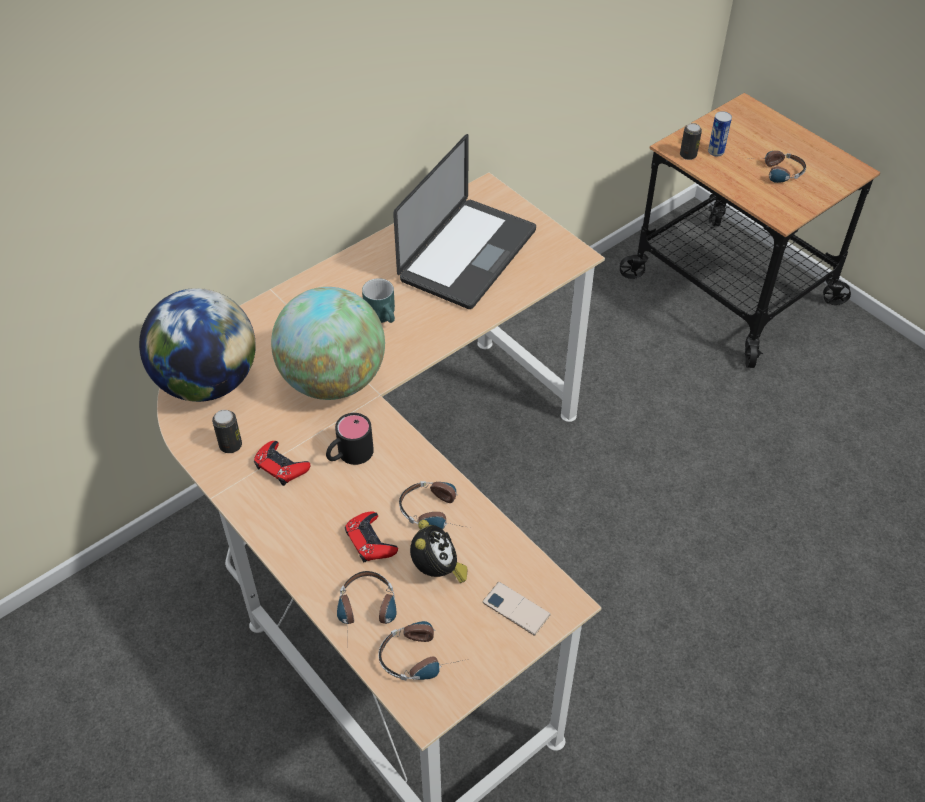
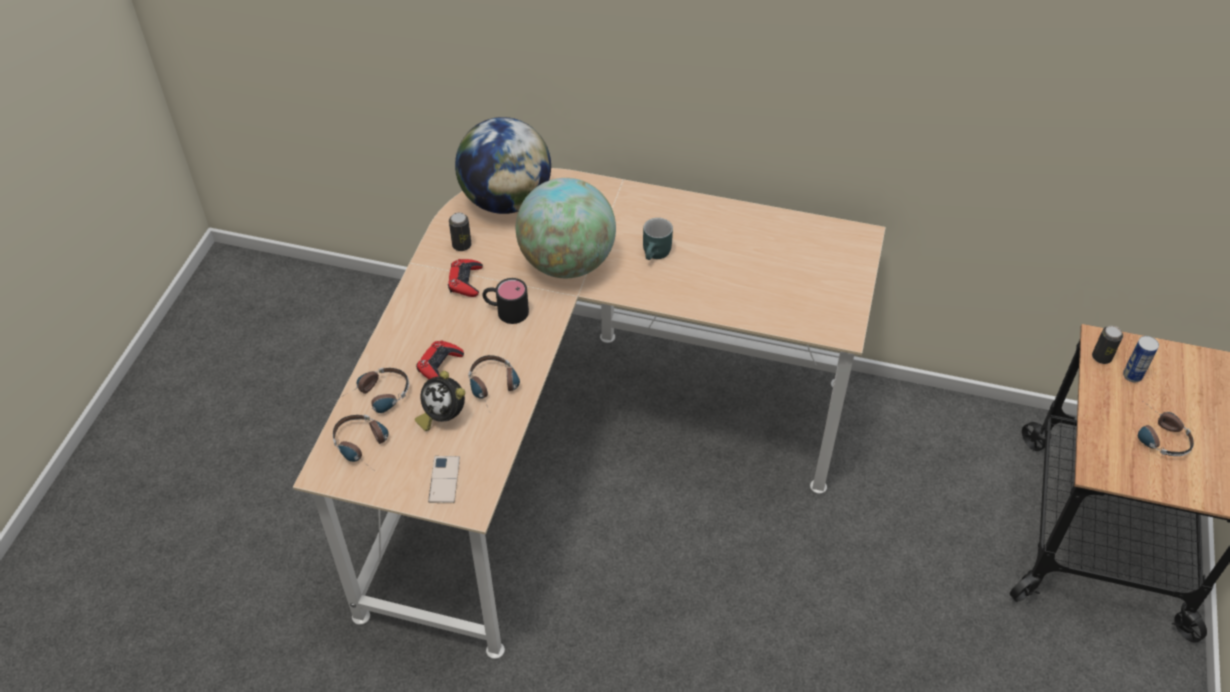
camera: 55 degrees right, 0 degrees up
(437, 571) = (443, 416): alarm clock -> alarm clock turned 75 degrees clockwise
(468, 255) = (772, 266): laptop -> none

